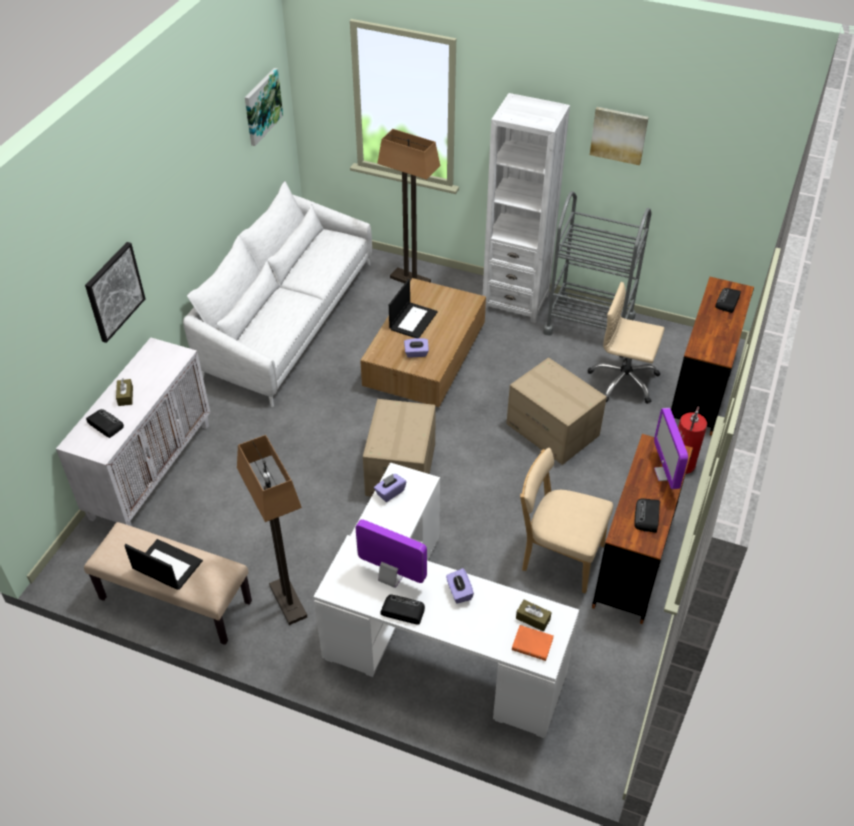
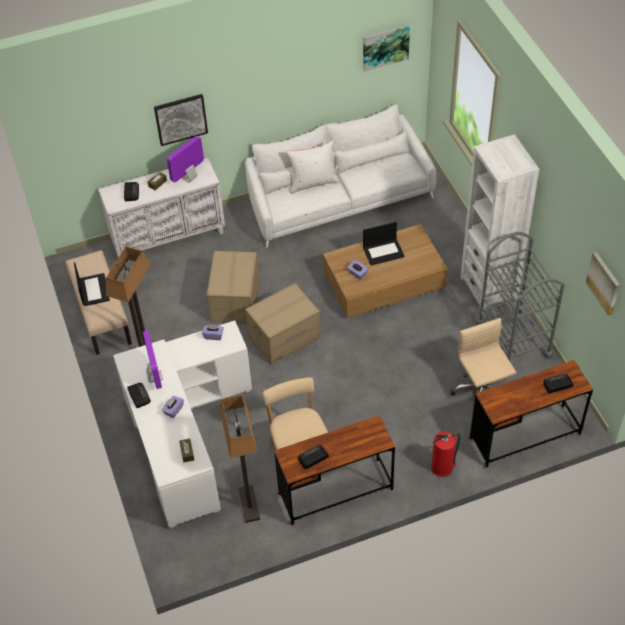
camera: 50 degrees right, 5 degrees up
(268, 306) = (313, 182): none -> white pillow
(410, 280) = (443, 226): floor lamp -> floor lamp (249, 504)
(533, 644) = (171, 463): orange book -> none
(553, 429) = (396, 384): cardboard box -> cardboard box (236, 301)
(619, 135) = (561, 212): picture -> picture (604, 283)
(665, 474) = (357, 446): monitor -> monitor (189, 177)

